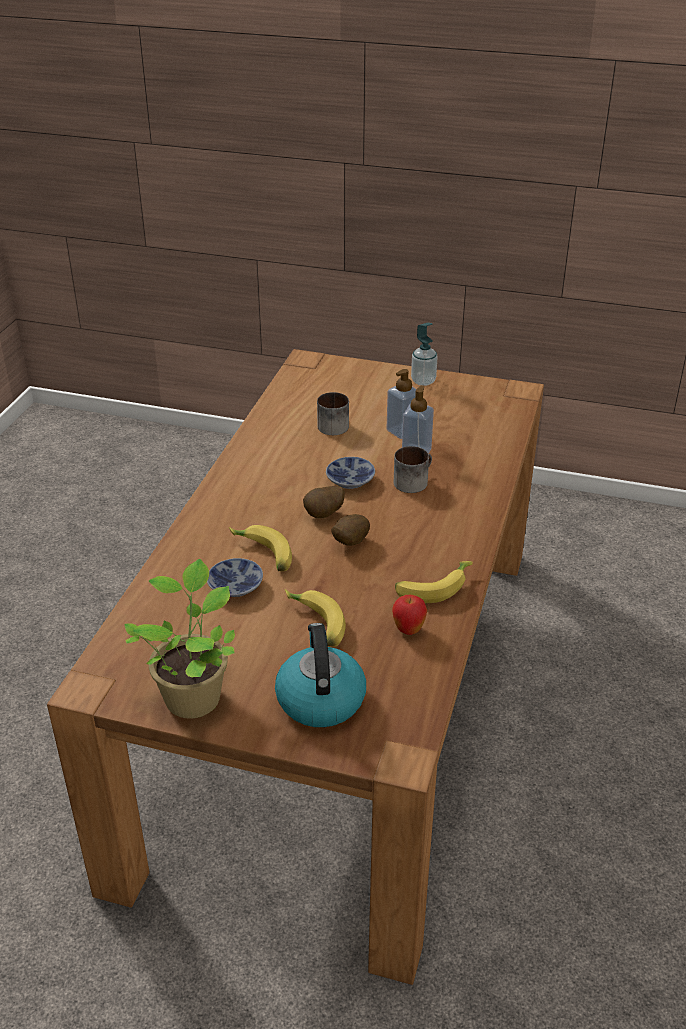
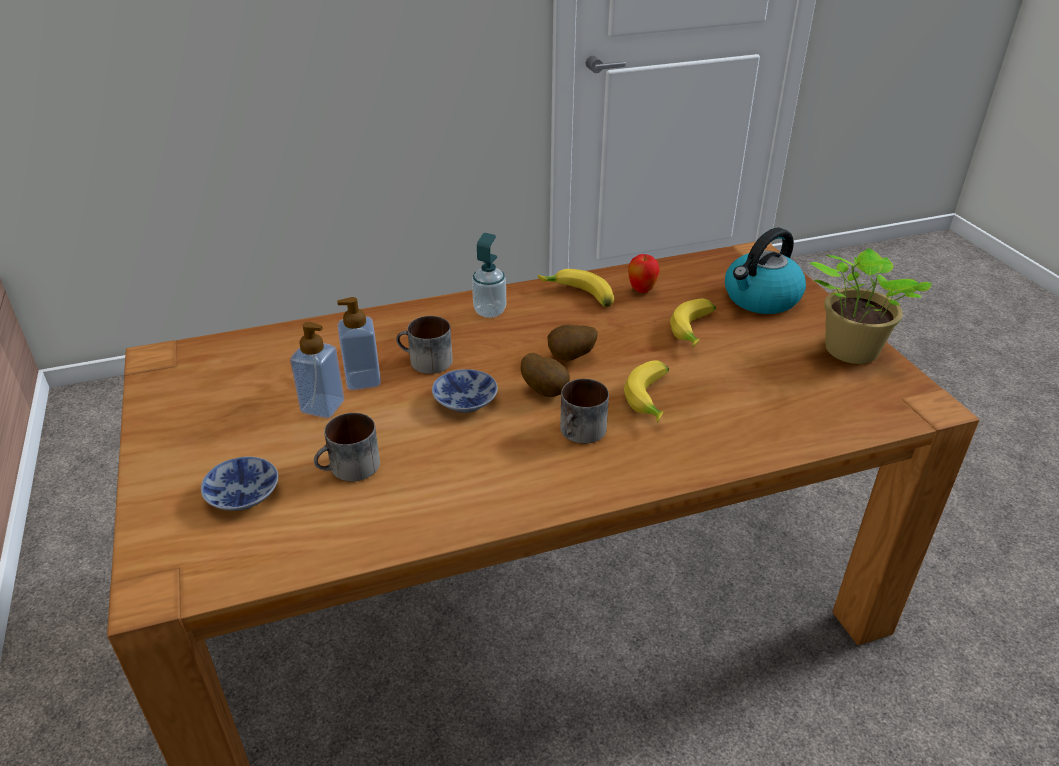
camera: 125 degrees left, 0 degrees up
(236, 585) = (711, 393): bowl -> bowl (240, 495)
(266, 510) = (581, 433): none -> mug
(423, 381) = (168, 439): soap dispenser -> soap dispenser (489, 311)

